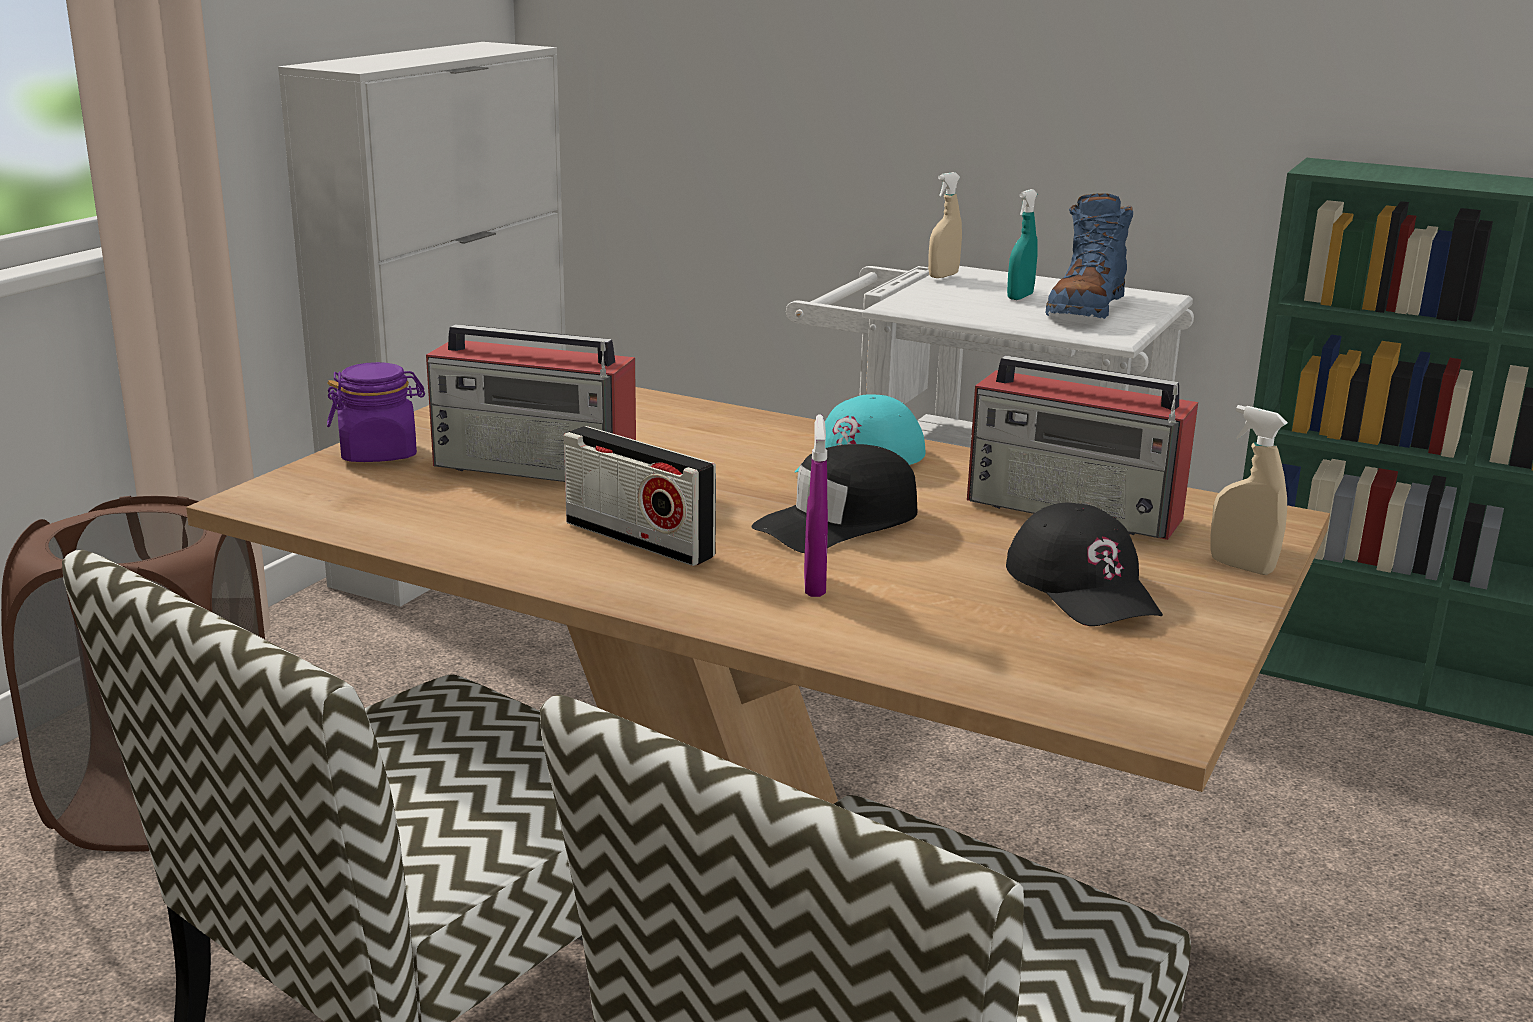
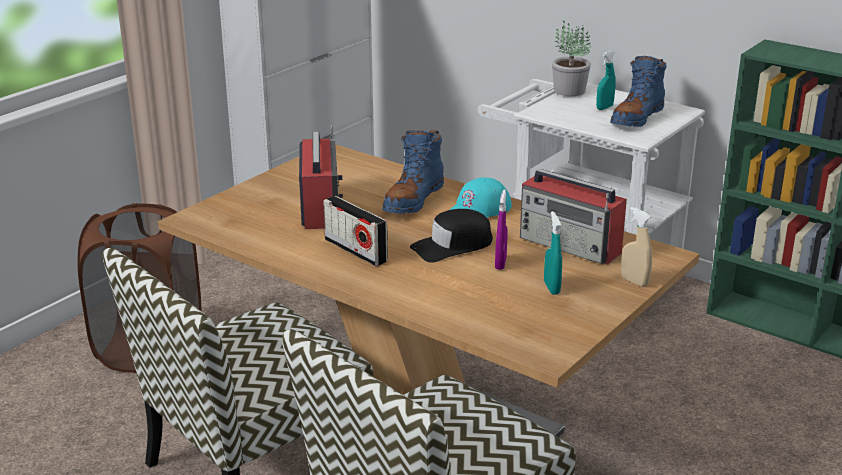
camera: 10 degrees right, 5 degrees up
(379, 453) = (248, 195): purple jar -> none
(537, 468) = (320, 207): radio -> radio turned 120 degrees counterclockwise
(724, 448) = (413, 200): none -> blue boot
(814, 585) = (427, 279): purple spray bottle -> purple spray bottle (500, 264)
(943, 276) = (568, 91): beige spray bottle -> potted plant
(1083, 587) = (551, 288): black cap -> turquoise spray bottle

